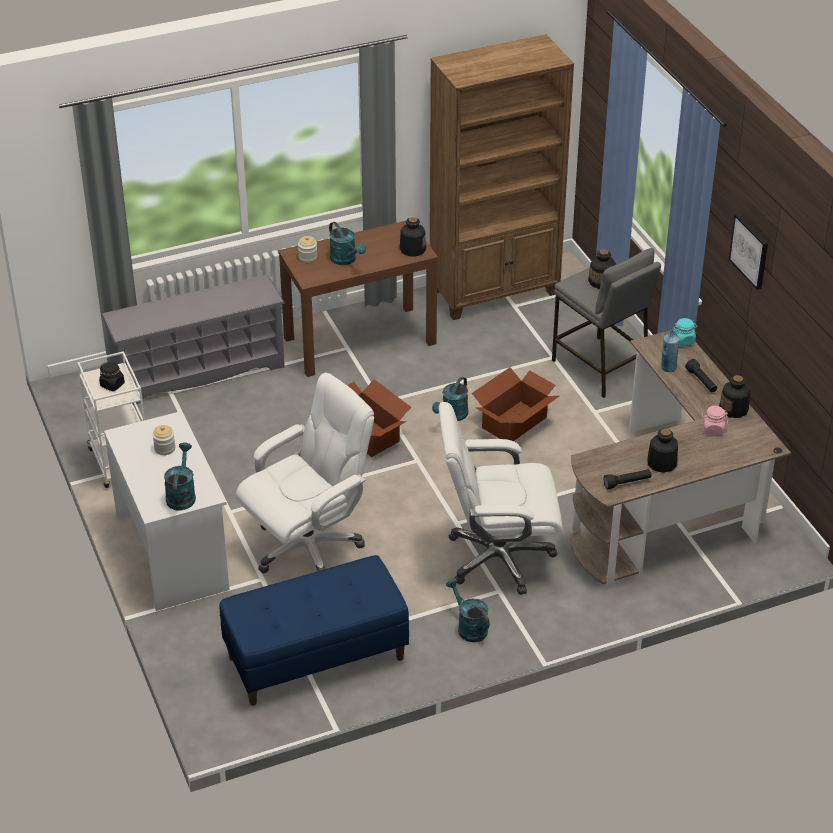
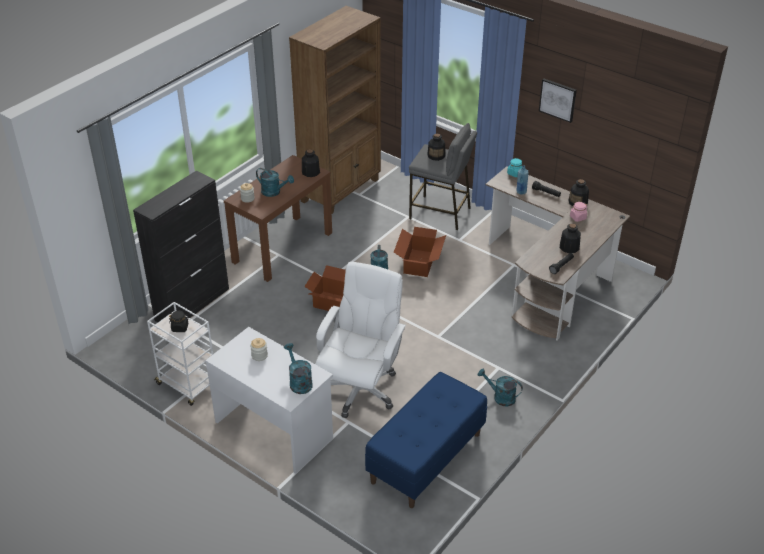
camera: 30 degrees left, 0 degrees up
(199, 372) = (193, 304): grey shoe rack -> black cabinet
(497, 558) = (480, 348): white office chair -> none

